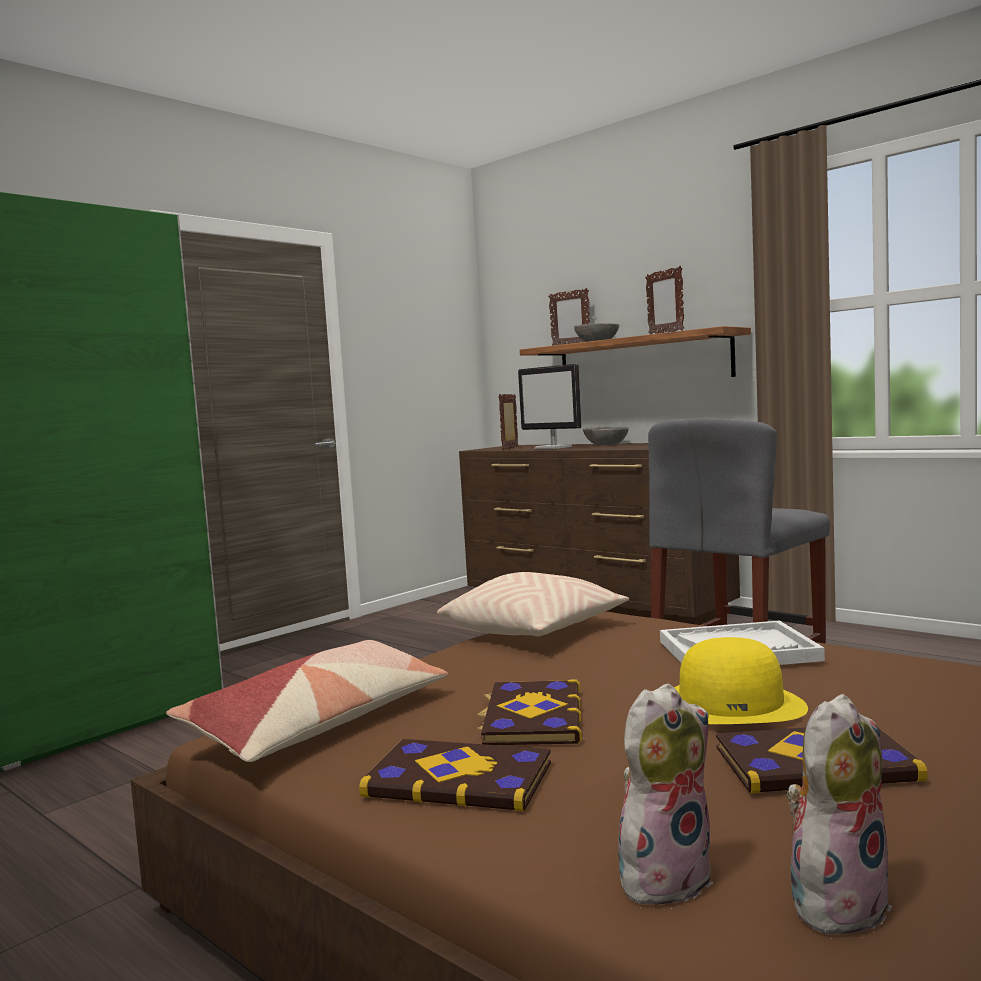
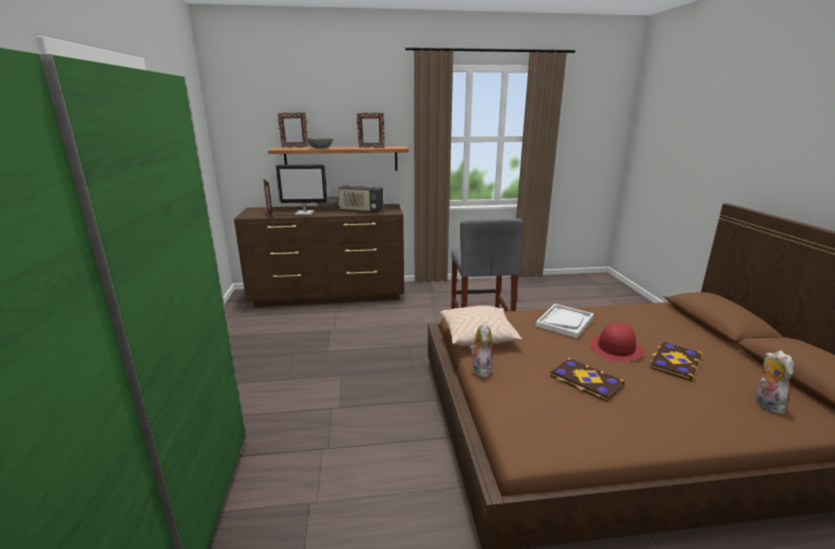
camera: 50 degrees left, 15 degrees up
(321, 723) = (536, 424): pillow -> none
(459, 779) = (636, 419): book -> none
(637, 446) = (361, 211): none -> radio
(664, 876) = (738, 419): plush toy -> plush toy (480, 369)
(731, 705) = (616, 348): yellow hat -> red hat

